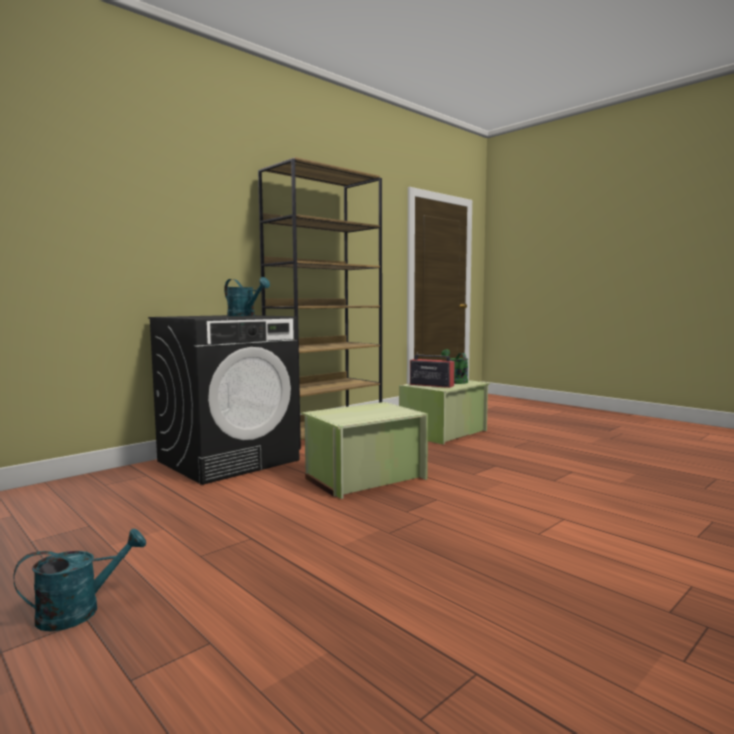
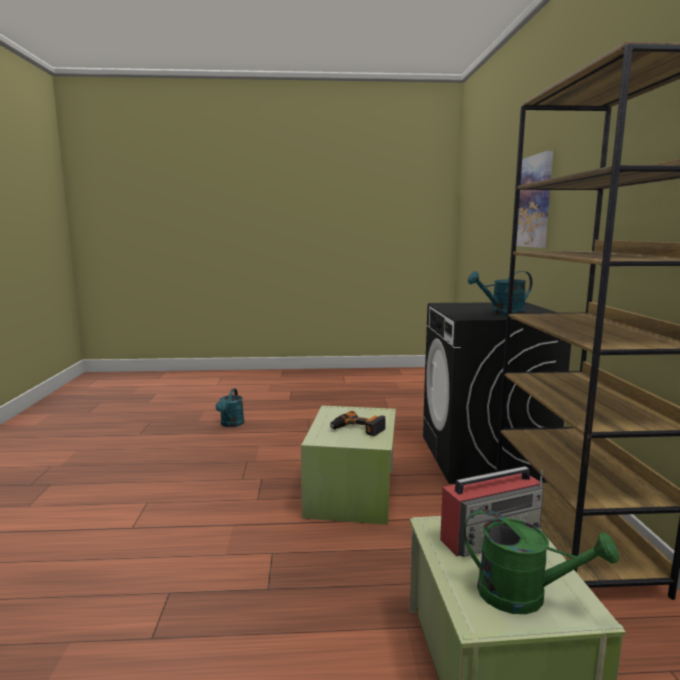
camera: 130 degrees right, 5 degrees up
(80, 611) = (298, 399): turquoise watering can -> turquoise watering can (231, 424)
(132, 212) = (534, 202): none -> picture
(370, 410) = (357, 429): none -> power drill

